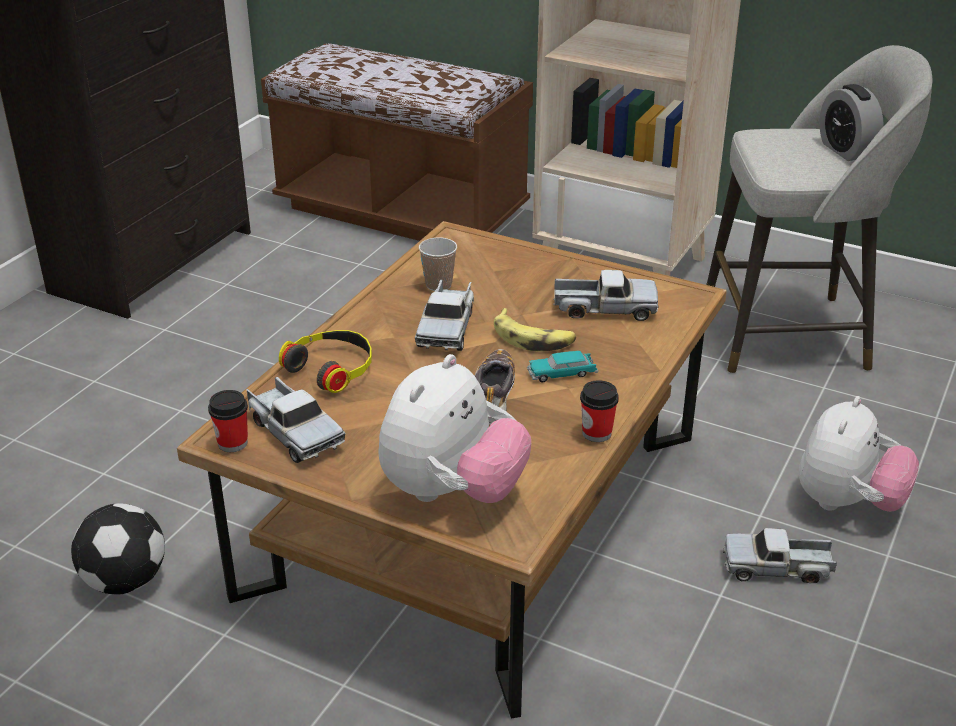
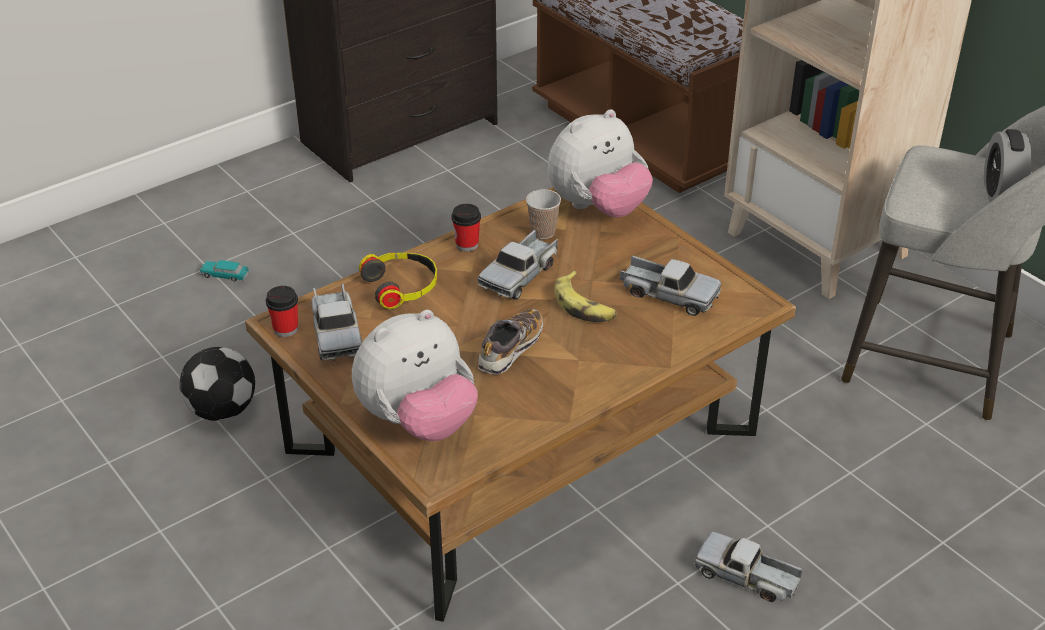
camera: 25 degrees right, 5 degrees up
(561, 373) = (583, 345): toy car -> toy car (225, 275)
(596, 433) = (569, 407): cup -> cup (467, 244)
(847, 503) = (859, 541): plush toy -> plush toy (598, 208)

